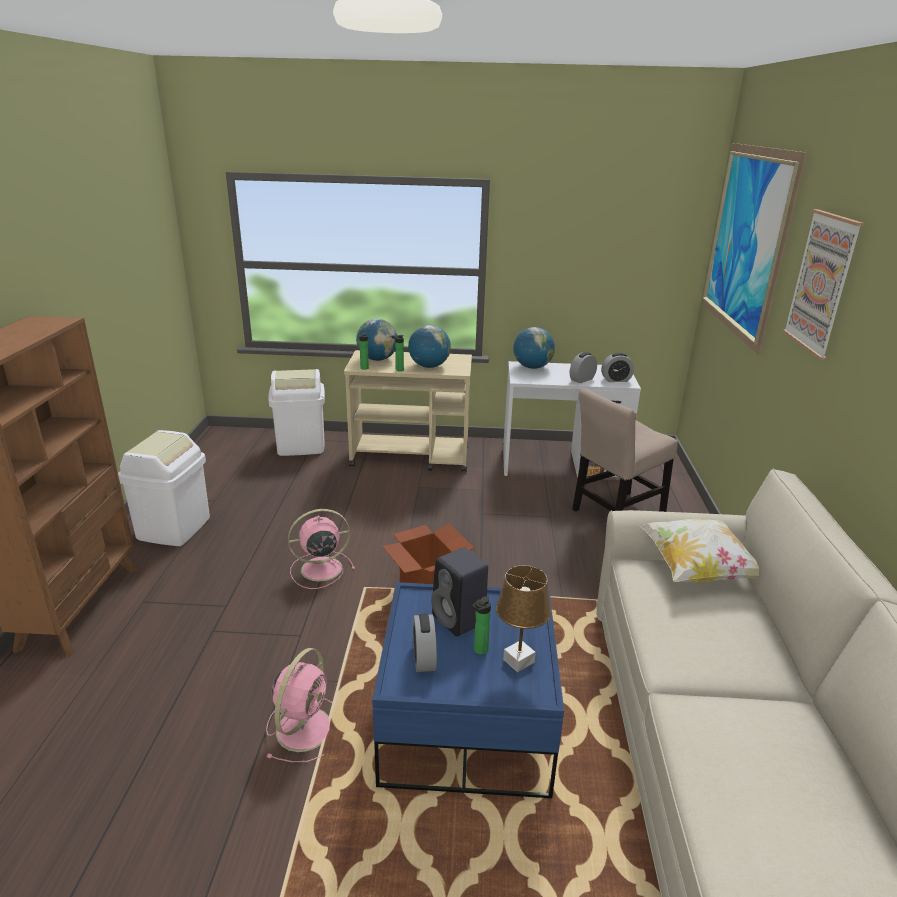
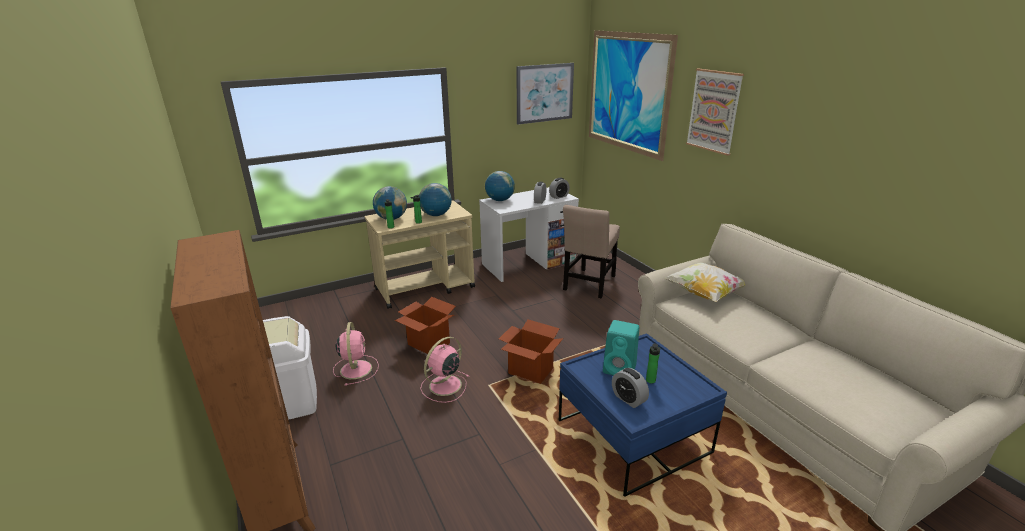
camera: 30 degrees left, 0 degrees up
(301, 445) = (331, 305): white trash can -> none
(305, 727) = (546, 486): pink fan -> pink fan (356, 368)
(351, 518) = (428, 344): none -> cardboard box
(460, 620) = (620, 369): black speaker -> turquoise speaker
(518, 660) = (675, 377): brown table lamp -> none
(637, 230) = (544, 93): none -> picture

